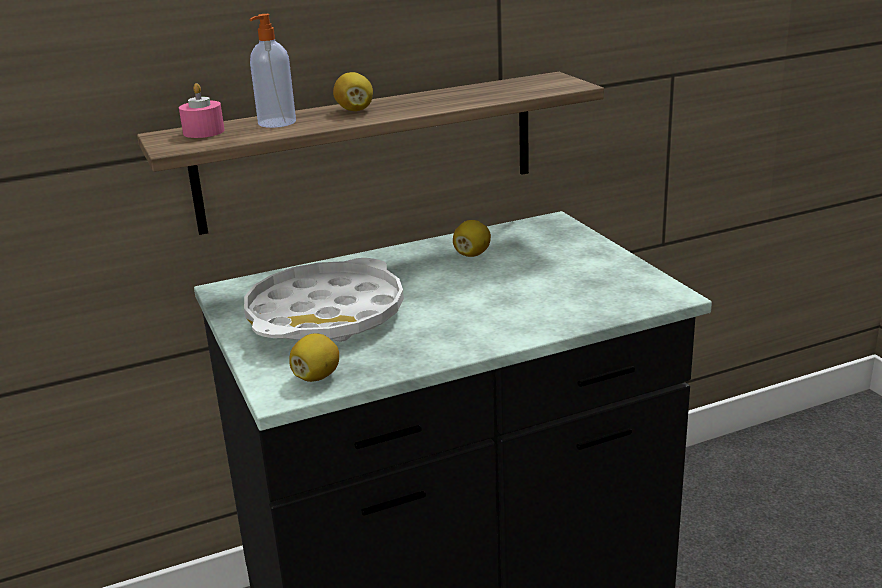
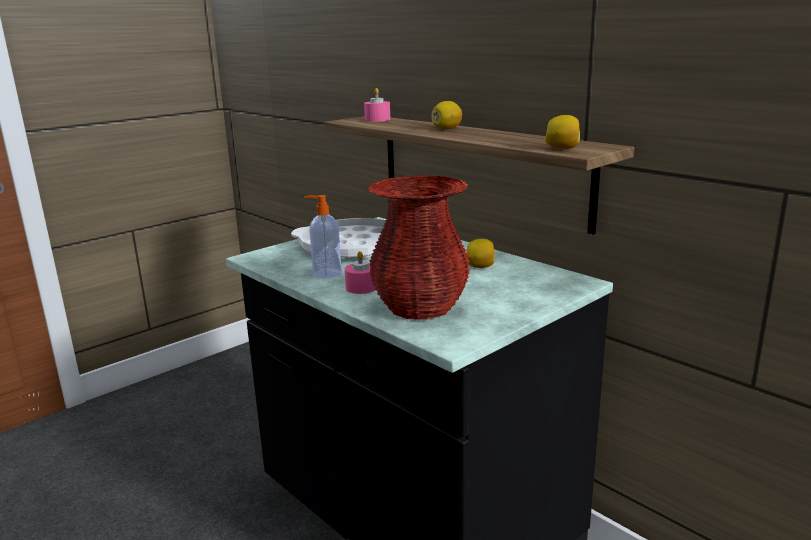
camera: 70 degrees right, 5 degrees down
(276, 123) = (404, 124): soap dispenser -> soap dispenser (326, 273)
(317, 376) = (272, 260): lemon -> lemon (562, 148)
(486, 323) = (361, 287): none -> pink candle
(574, 298) = (420, 308): none -> red vase

